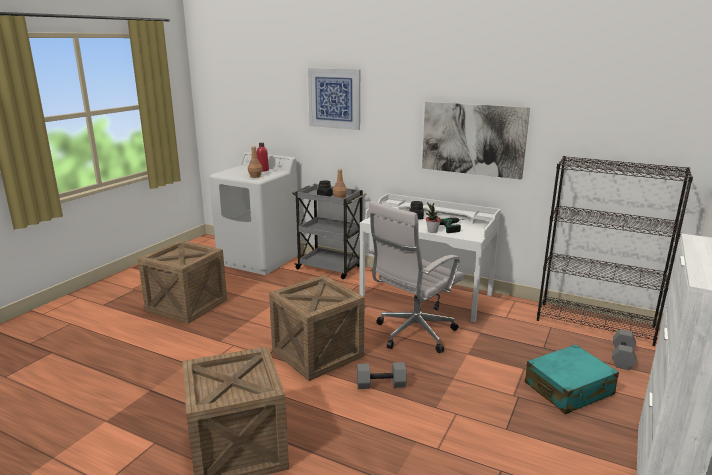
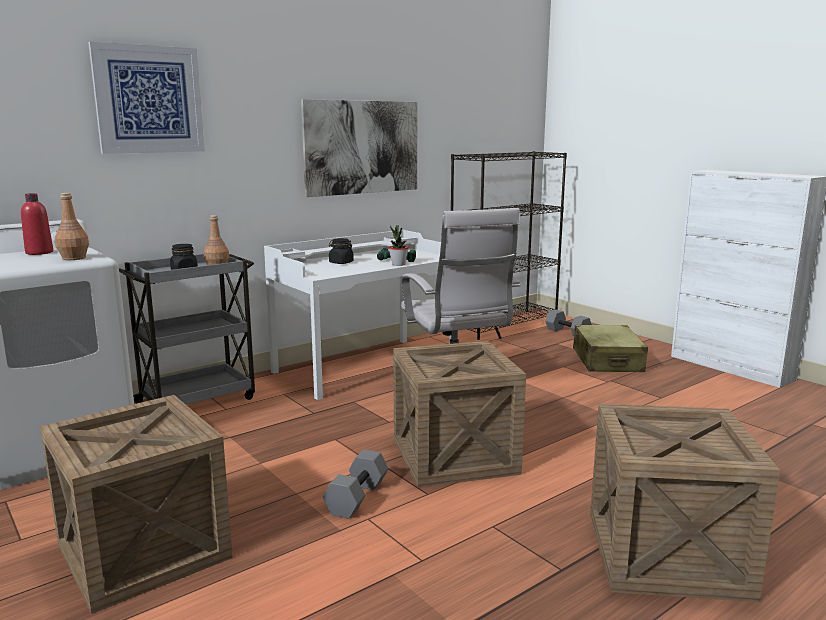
camera: 65 degrees left, 5 degrees down
(381, 384) = (554, 433): grey dumbbell -> grey dumbbell (356, 497)
(569, 389) = (607, 361): turquoise suitcase -> beige suitcase

